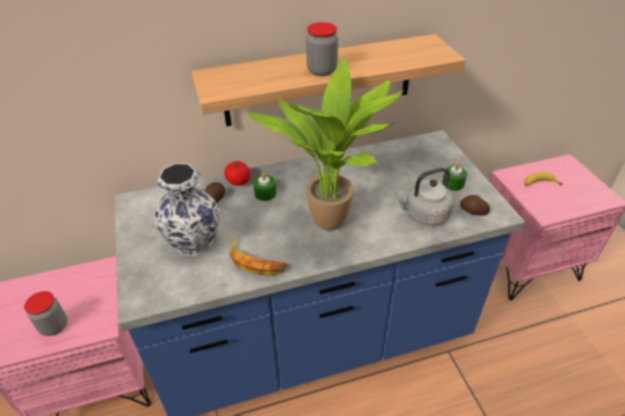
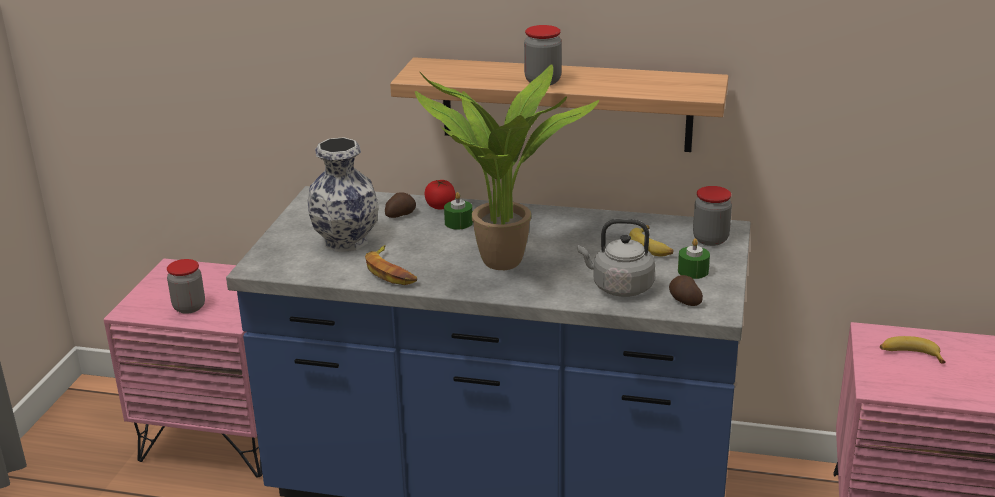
camera: 30 degrees right, 15 degrees down
(410, 171) = (652, 247): none -> banana
(437, 152) = (710, 239): none -> jar

